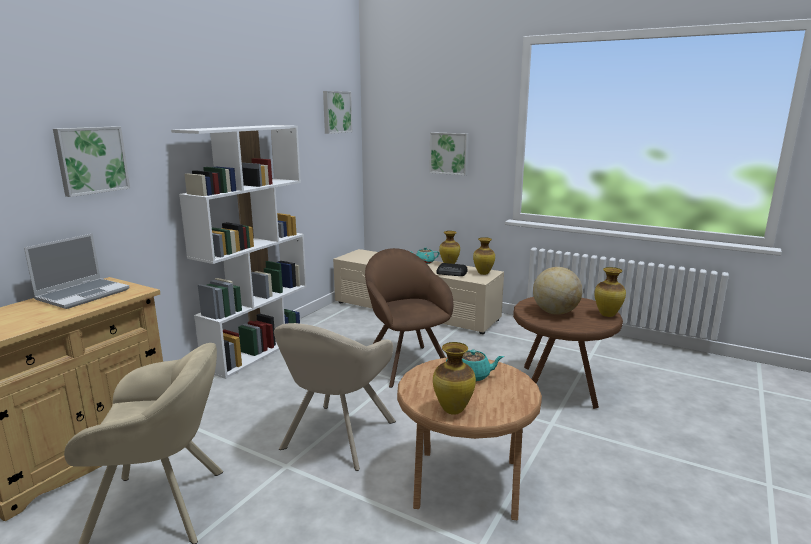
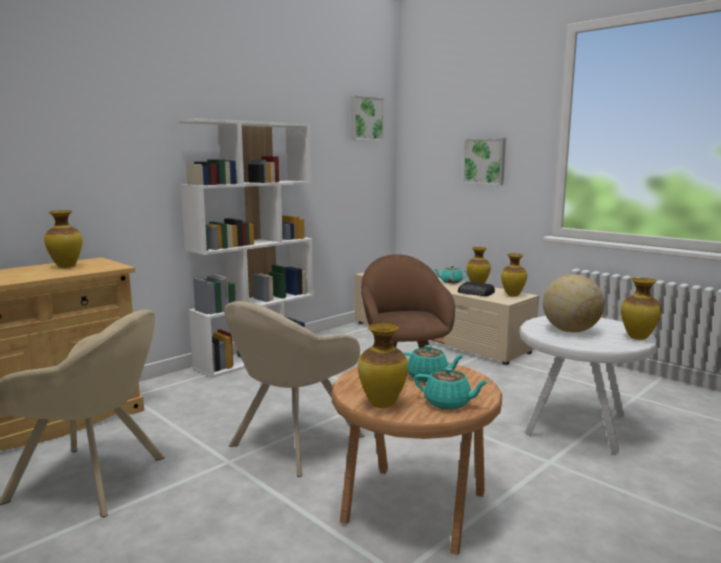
camera: 15 degrees right, 5 degrees down
(83, 294) = (66, 266): laptop -> vase
(91, 160) = (93, 142): picture -> none
(504, 401) = (448, 403): none -> turquoise teapot
(559, 386) = (577, 425): brown side table -> white side table

